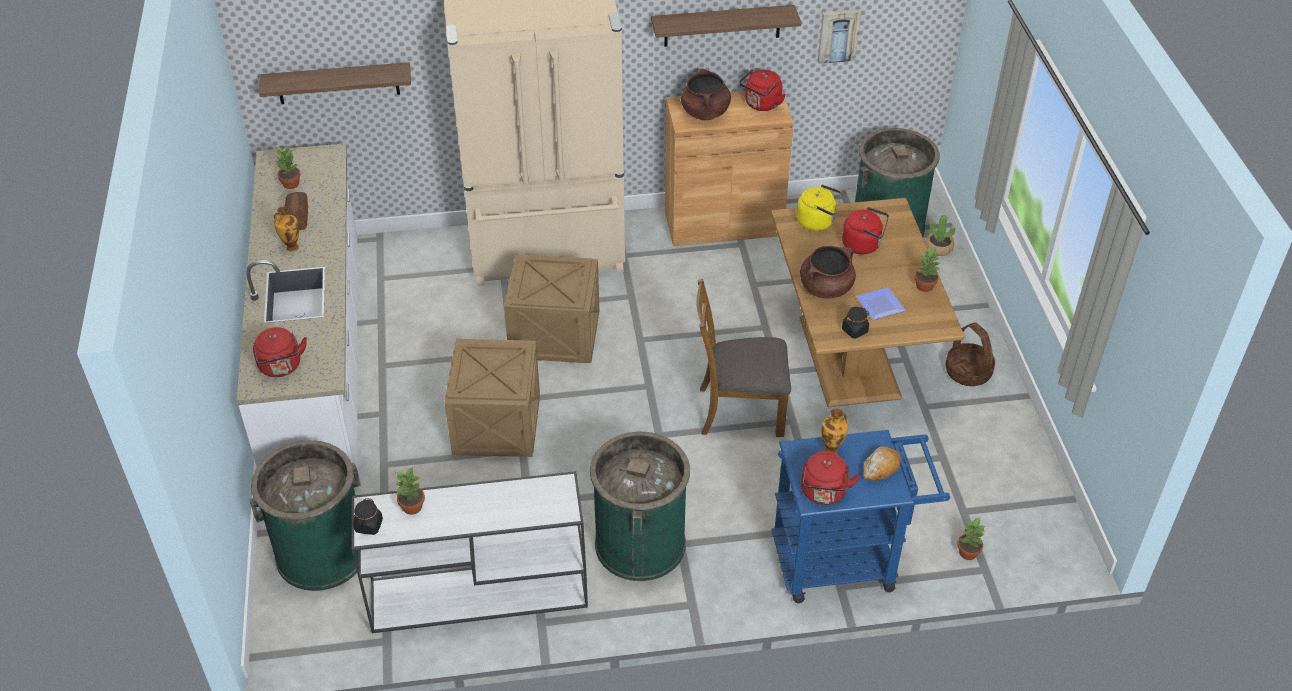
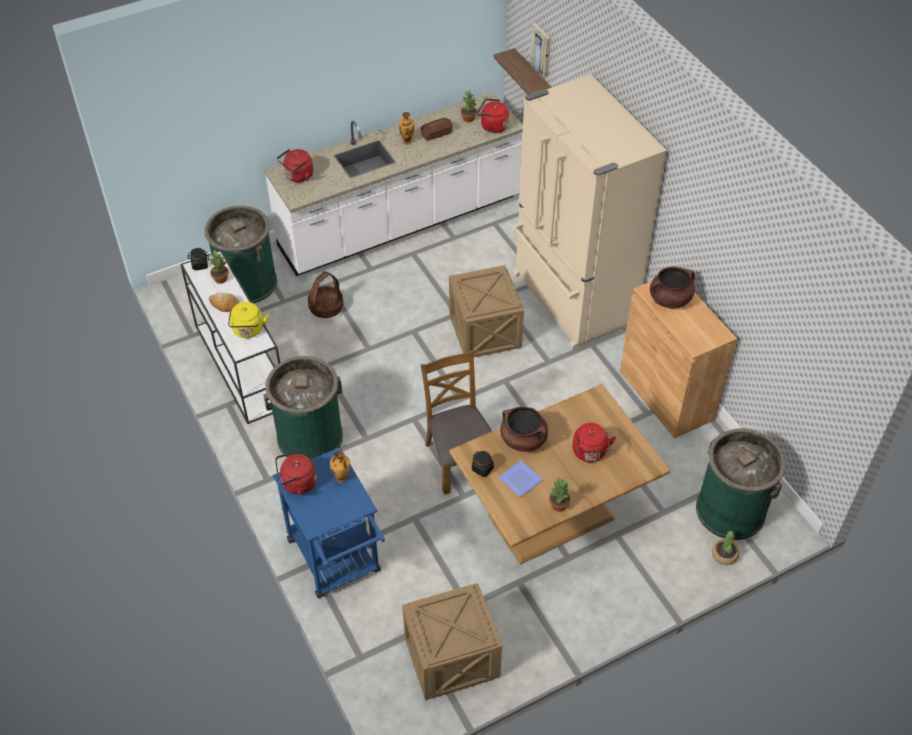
camera: 70 degrees right, 5 degrees up
(496, 425) = (384, 328): crate -> crate (450, 658)
(722, 25) = (719, 253): shelf -> none
(761, 105) = (703, 331): red kettle -> red kettle (492, 126)
(818, 222) = (602, 416): yellow kettle -> yellow kettle (248, 331)
(838, 35) = (783, 338): picture -> picture (541, 49)
(880, 468) = (333, 512): bread -> bread (224, 305)
(967, 372) = (574, 606): basket -> basket (326, 307)
(967, 553) = (372, 642): potted plant -> none

